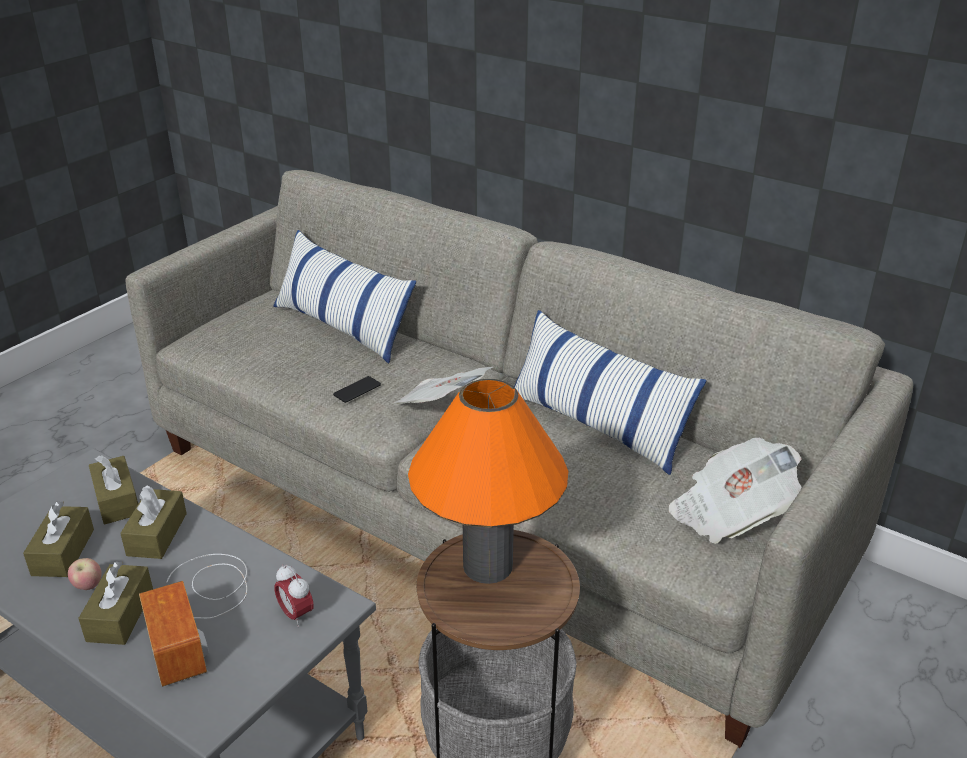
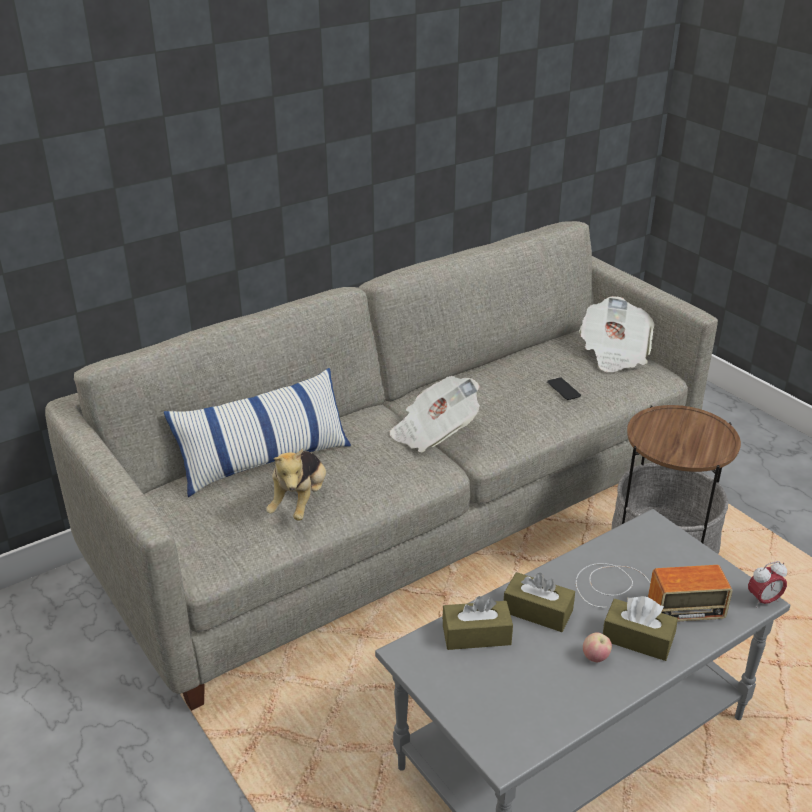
camera: 70 degrees left, 0 degrees up
(63, 552) = (542, 674): brown tissue box -> none
(282, 357) = (300, 502): none -> plush toy
(296, 614) = (658, 545): alarm clock -> alarm clock (763, 601)
(357, 390) = (384, 468): phone -> phone (563, 389)
(488, 565) = (665, 435): orange table lamp -> none
(597, 425) = (494, 374): pillow -> none

